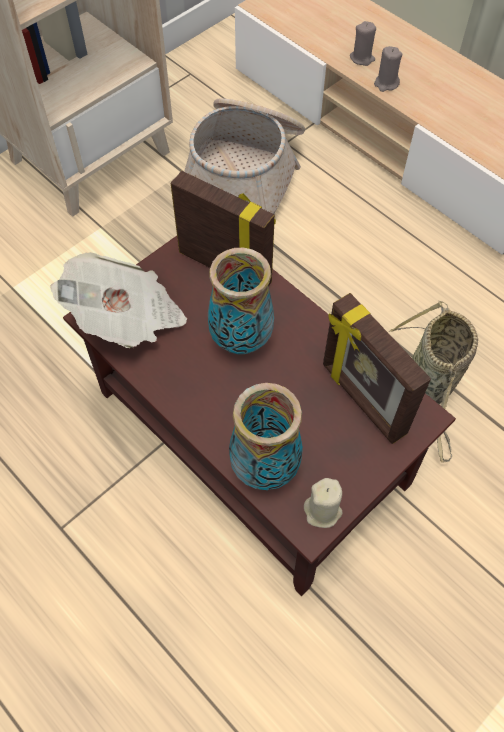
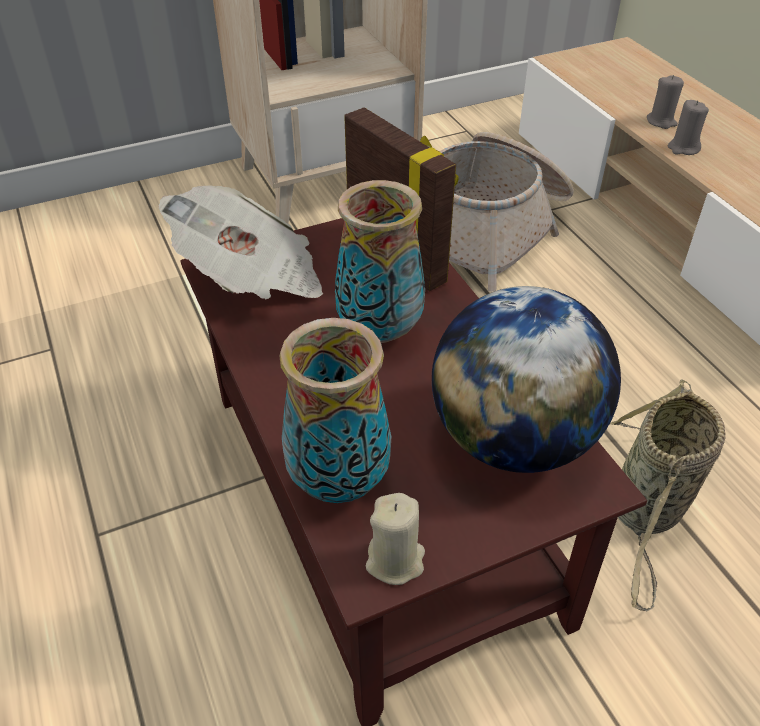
camera: 20 degrees right, 15 degrees down
(362, 399) = (513, 439): picture frame -> globe

